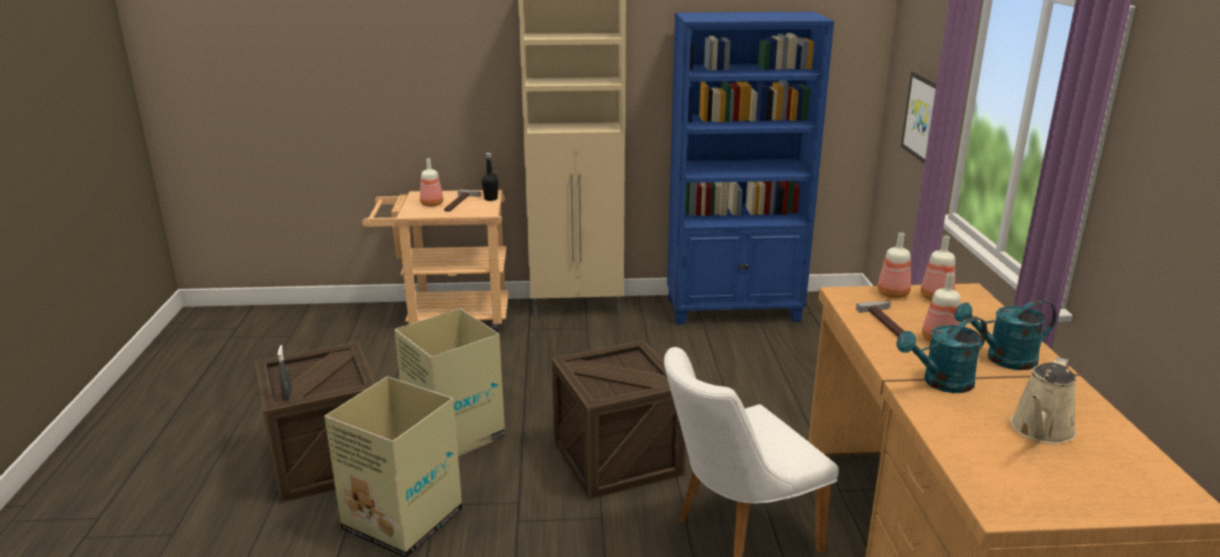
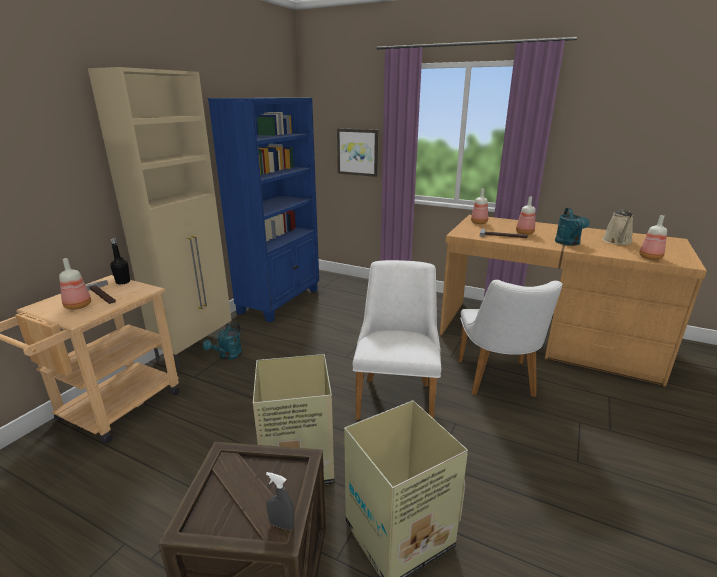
camera: 60 degrees left, 0 degrees up
(617, 458) = (396, 395): crate -> white chair
(893, 294) = (468, 227): bottle -> bottle (649, 257)
(1002, 359) = (549, 230): turquoise watering can -> turquoise watering can (228, 356)
(1041, 430) = (617, 241): beige watering can -> beige watering can turned 45 degrees clockwise

